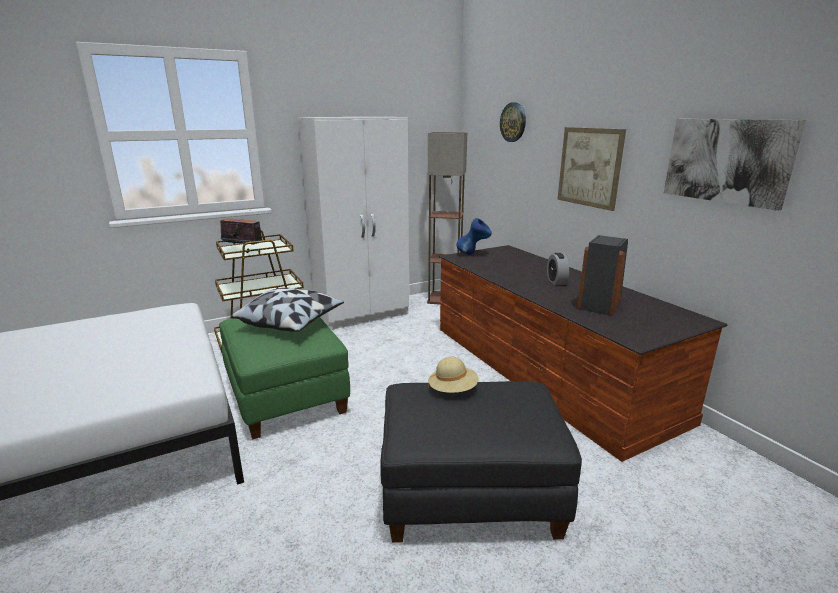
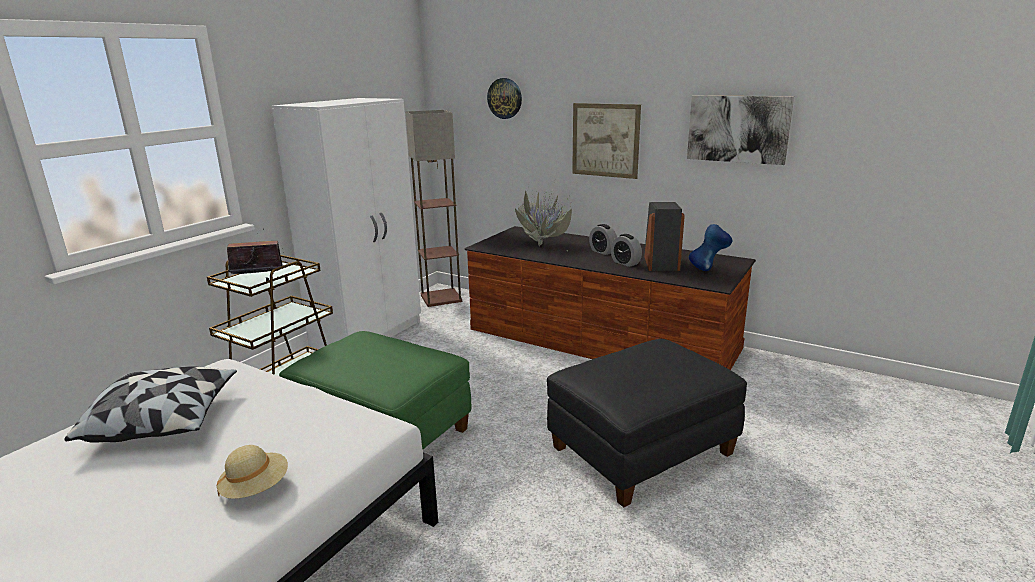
camera: 30 degrees left, 0 degrees up
(291, 323) = (381, 349): pillow -> pillow (164, 421)
(453, 390) = (612, 362): beige hat -> beige hat (256, 488)
(473, 254) = (496, 241): blue vase -> blue vase (708, 269)
(509, 265) = (543, 244): none -> potted plant
(563, 296) = (625, 263): none -> alarm clock

